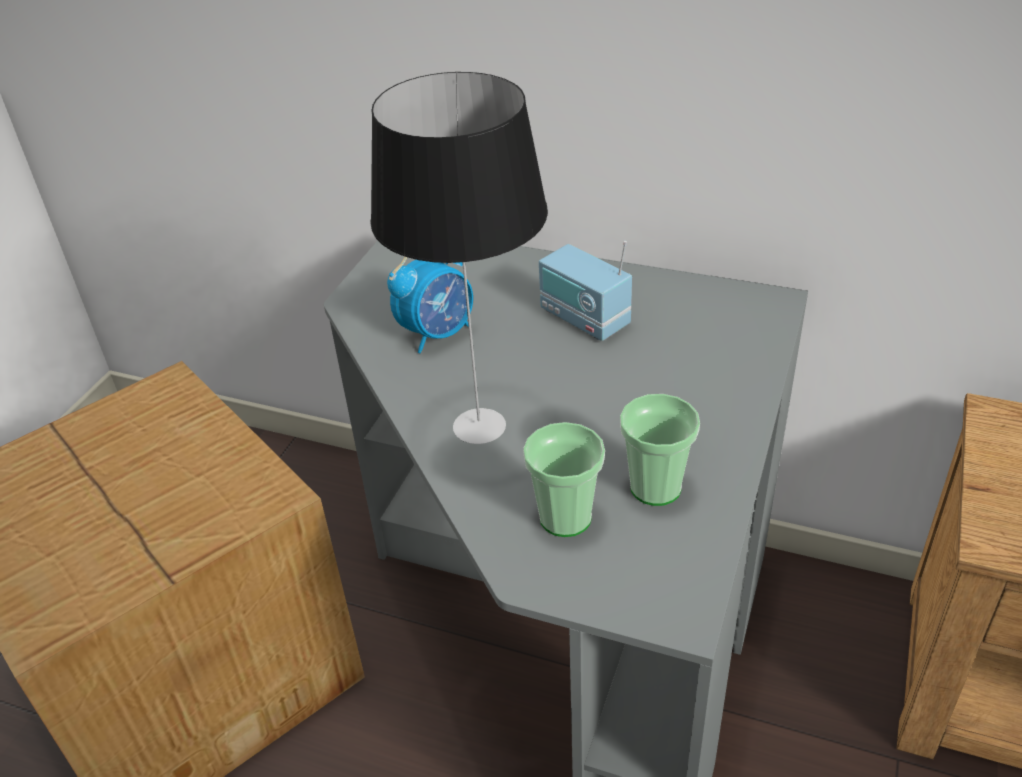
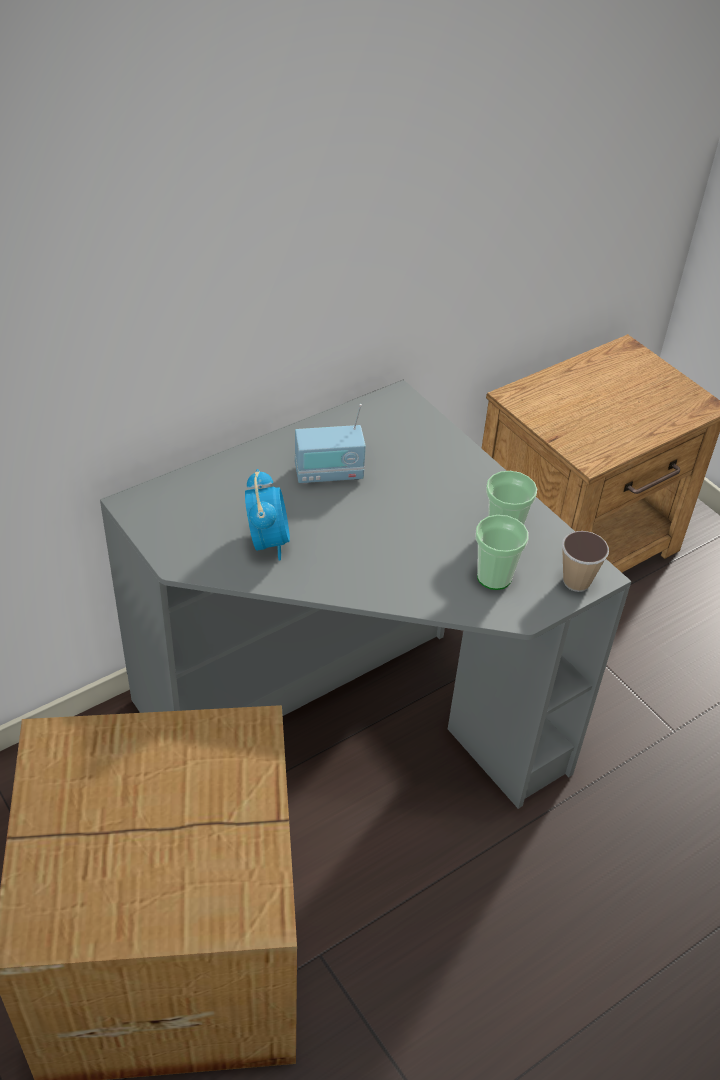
camera: 60 degrees left, 5 degrees up
(478, 427) = (383, 571): table lamp -> none
(643, 599) = (576, 582): none -> cup

